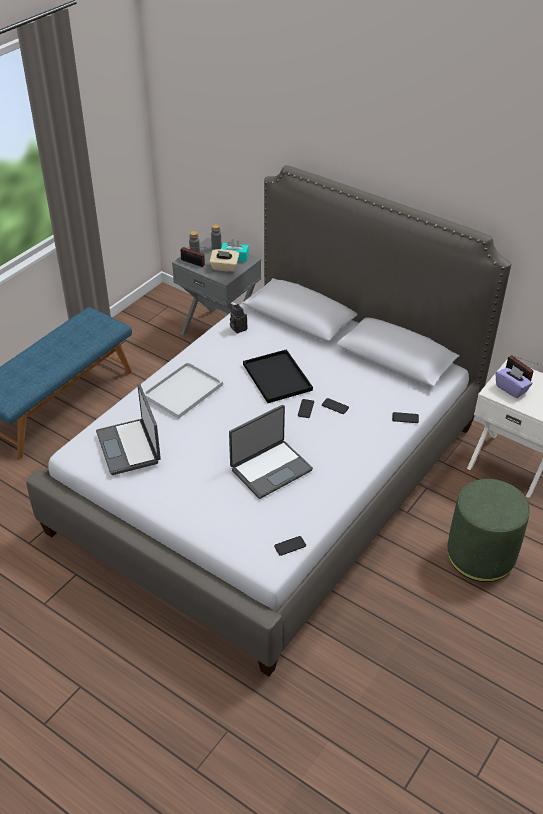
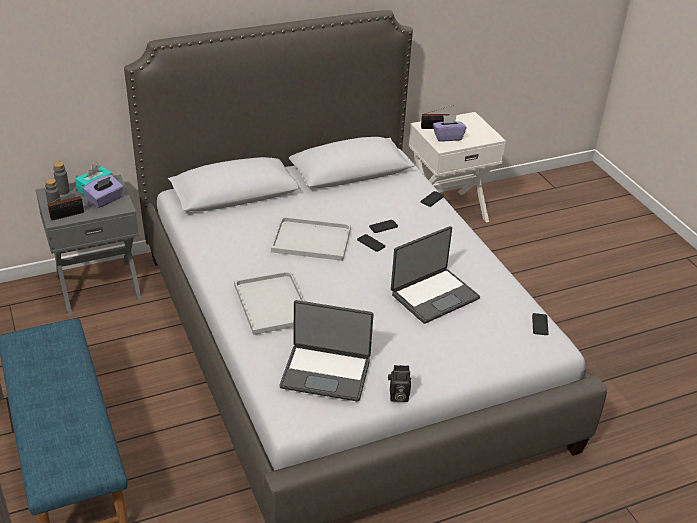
camera: 60 degrees left, 5 degrees down
(224, 268) = (105, 200): beige tissue box -> purple tissue box
(237, 328) = (210, 233): camera -> camera (397, 396)
(270, 469) = (433, 295): laptop -> laptop turned 60 degrees clockwise
(276, 376) = (310, 240): black tray -> white tray
(481, 555) = (529, 273): green ottoman -> none

